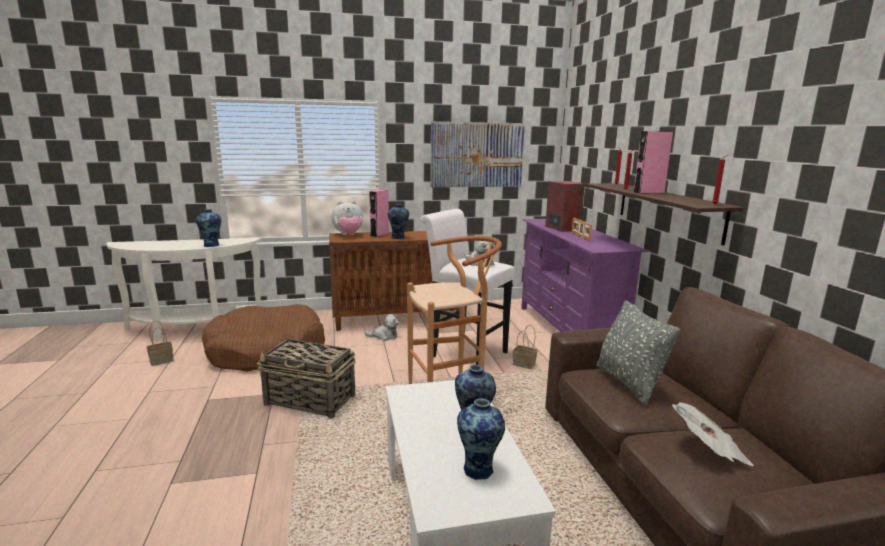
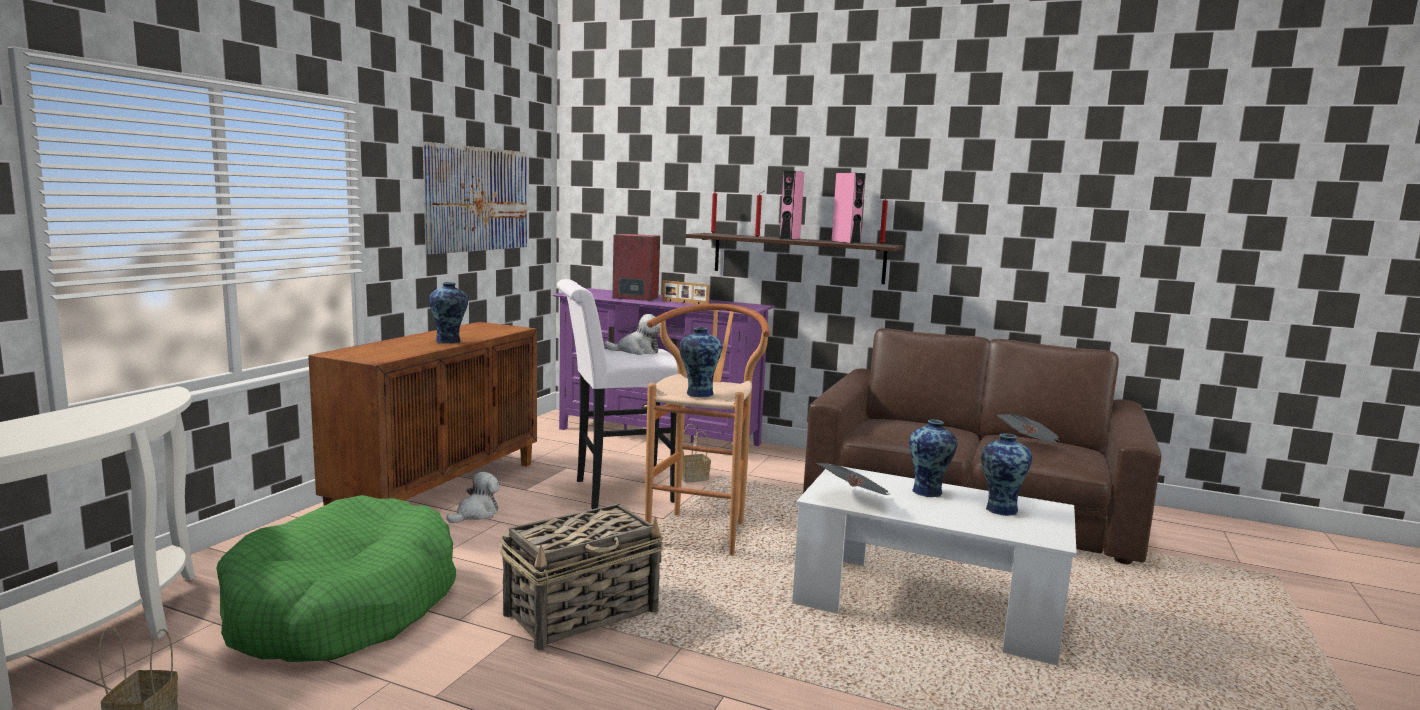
camera: 55 degrees left, 5 degrees down
(211, 245) = (129, 416): vase -> vase (698, 394)
(266, 351) = (342, 606): brown dog bed -> green dog bed
(348, 235) = (358, 351): plush toy -> none
(379, 235) = (404, 343): pink speaker -> pink speaker (845, 242)
(412, 404) = (855, 500): none -> newspaper
(629, 383) = (906, 428): grey pillow -> none

